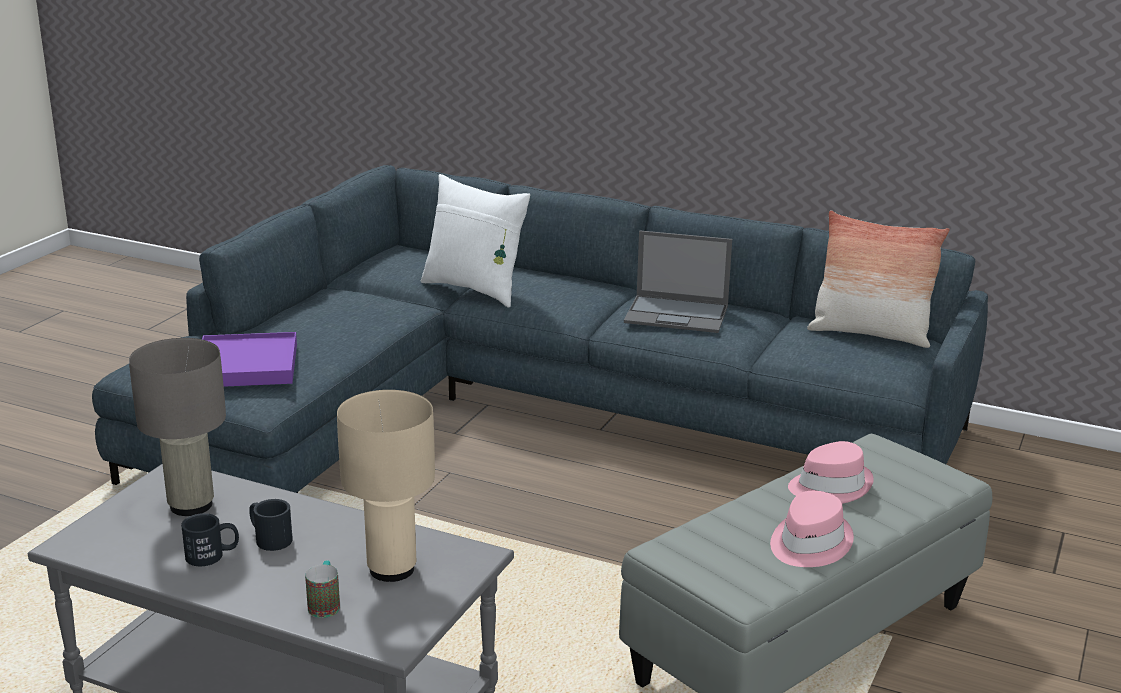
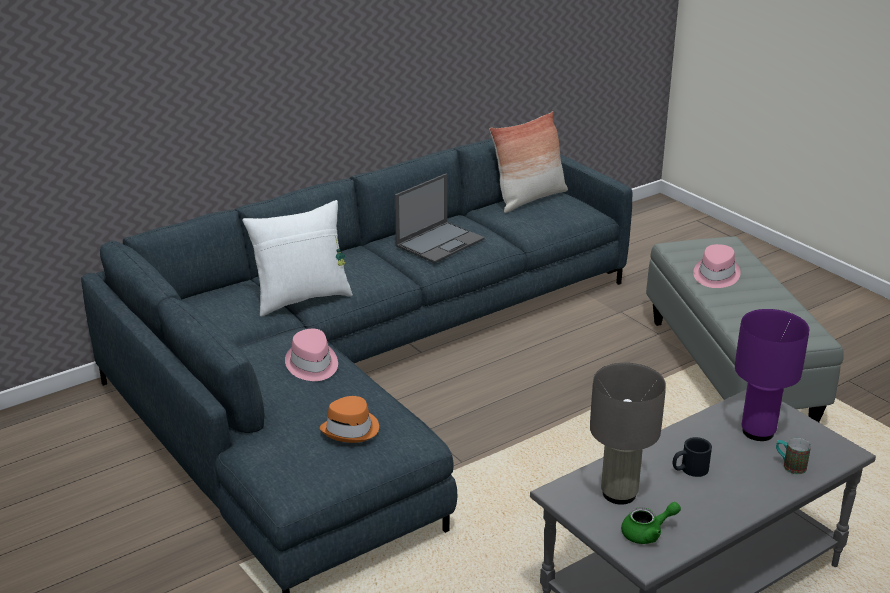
camera: 60 degrees left, 5 degrees up
(122, 535) = (647, 533): none -> green teapot
(212, 555) = (701, 498): black mug -> none
(247, 365) = (351, 429): purple tray -> orange hat
(391, 570) = (759, 432): beige table lamp -> purple table lamp
(808, 543) = (774, 302): pink hat -> pink hat (312, 365)

